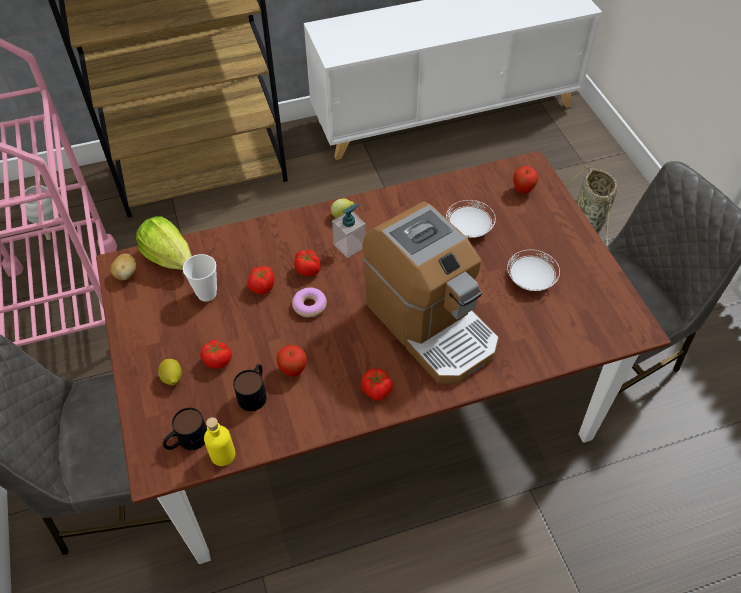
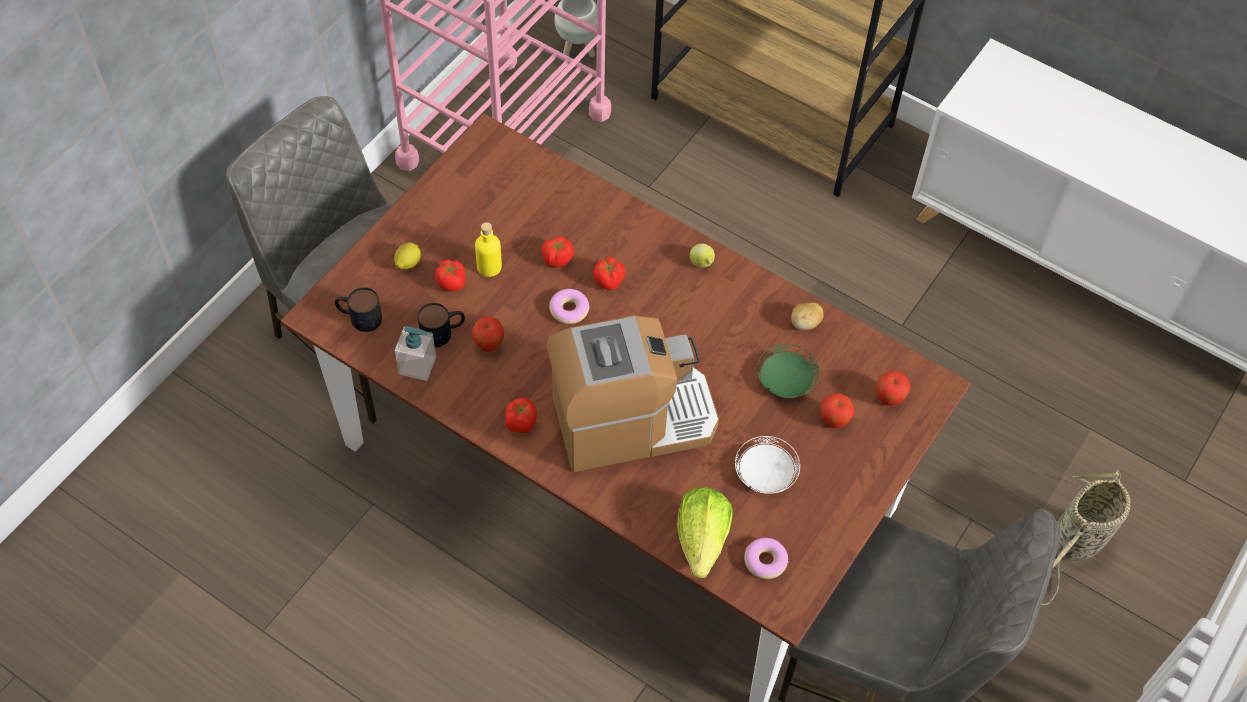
camera: 50 degrees right, 5 degrees up
(126, 274) = (482, 150): potato -> potato (805, 323)
(169, 258) = (527, 167): lettuce -> lettuce (702, 540)
(207, 294) = (513, 224): cup -> none
(223, 454) = (367, 351): yellow bottle -> yellow bottle (489, 266)
(349, 245) = (669, 294): soap dispenser -> soap dispenser (417, 365)
(430, 325) = (632, 420): coffee machine -> coffee machine turned 120 degrees counterclockwise
(468, 228) = (785, 381): white plate -> green plate
(518, 224) = (834, 421): none -> apple
(597, 319) = (765, 561): none -> donut

